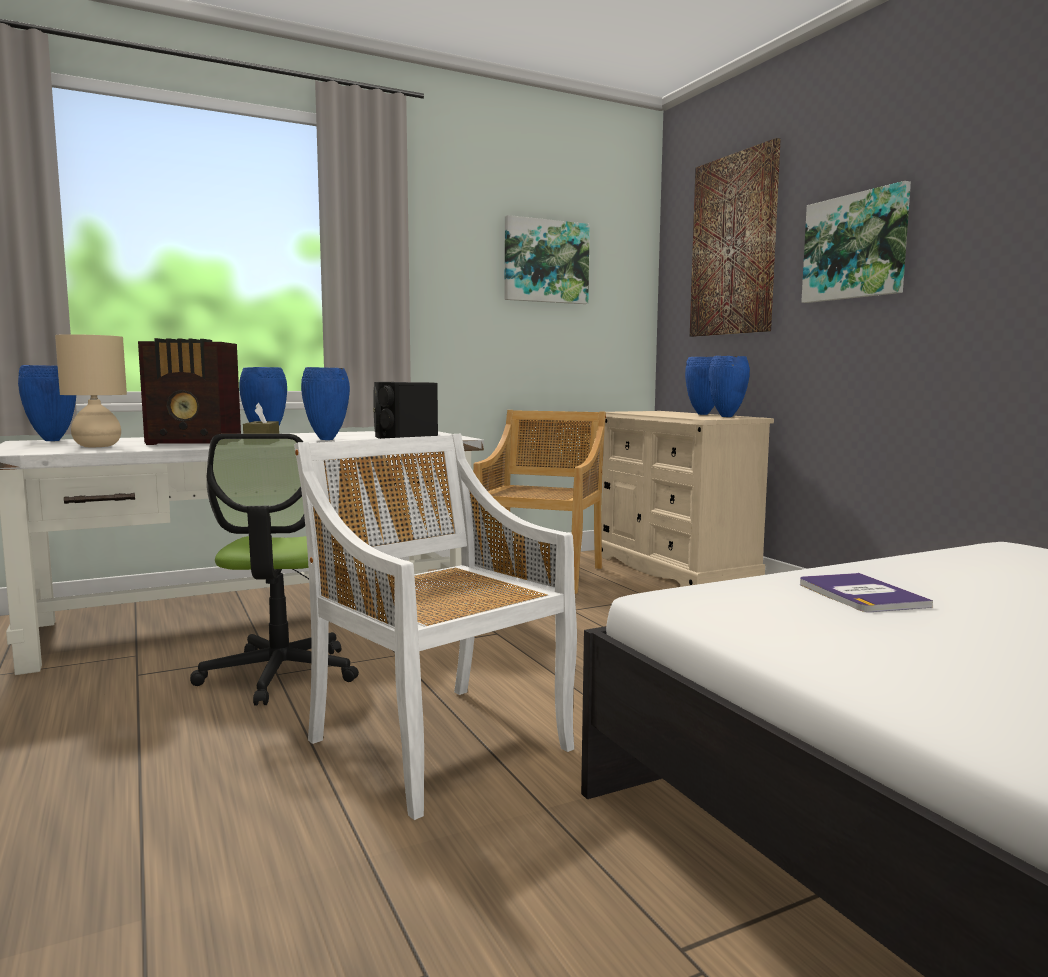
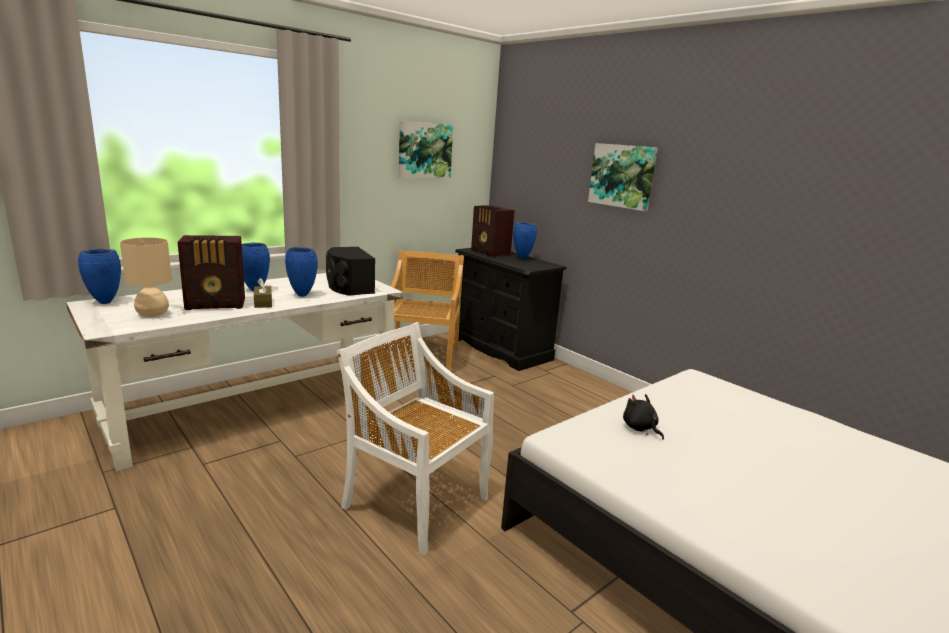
camera: 15 degrees left, 10 degrees up
(279, 674) = (297, 456): office chair -> none
(652, 412) = (490, 253): none -> radio
(674, 569) = (500, 348): beige dresser -> black dresser
(727, 417) = (539, 264): blue vase -> none
(733, 245) = (546, 152): picture -> none
(860, 594) = (640, 428): book -> black plush toy

